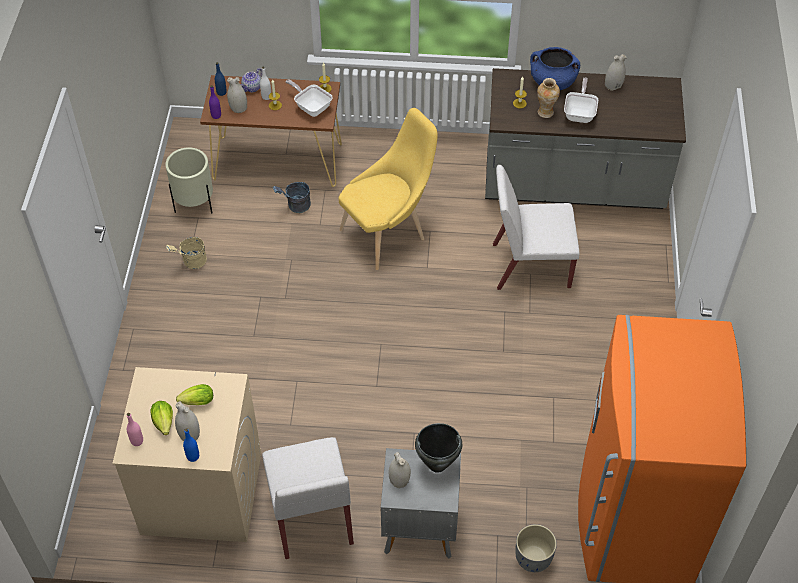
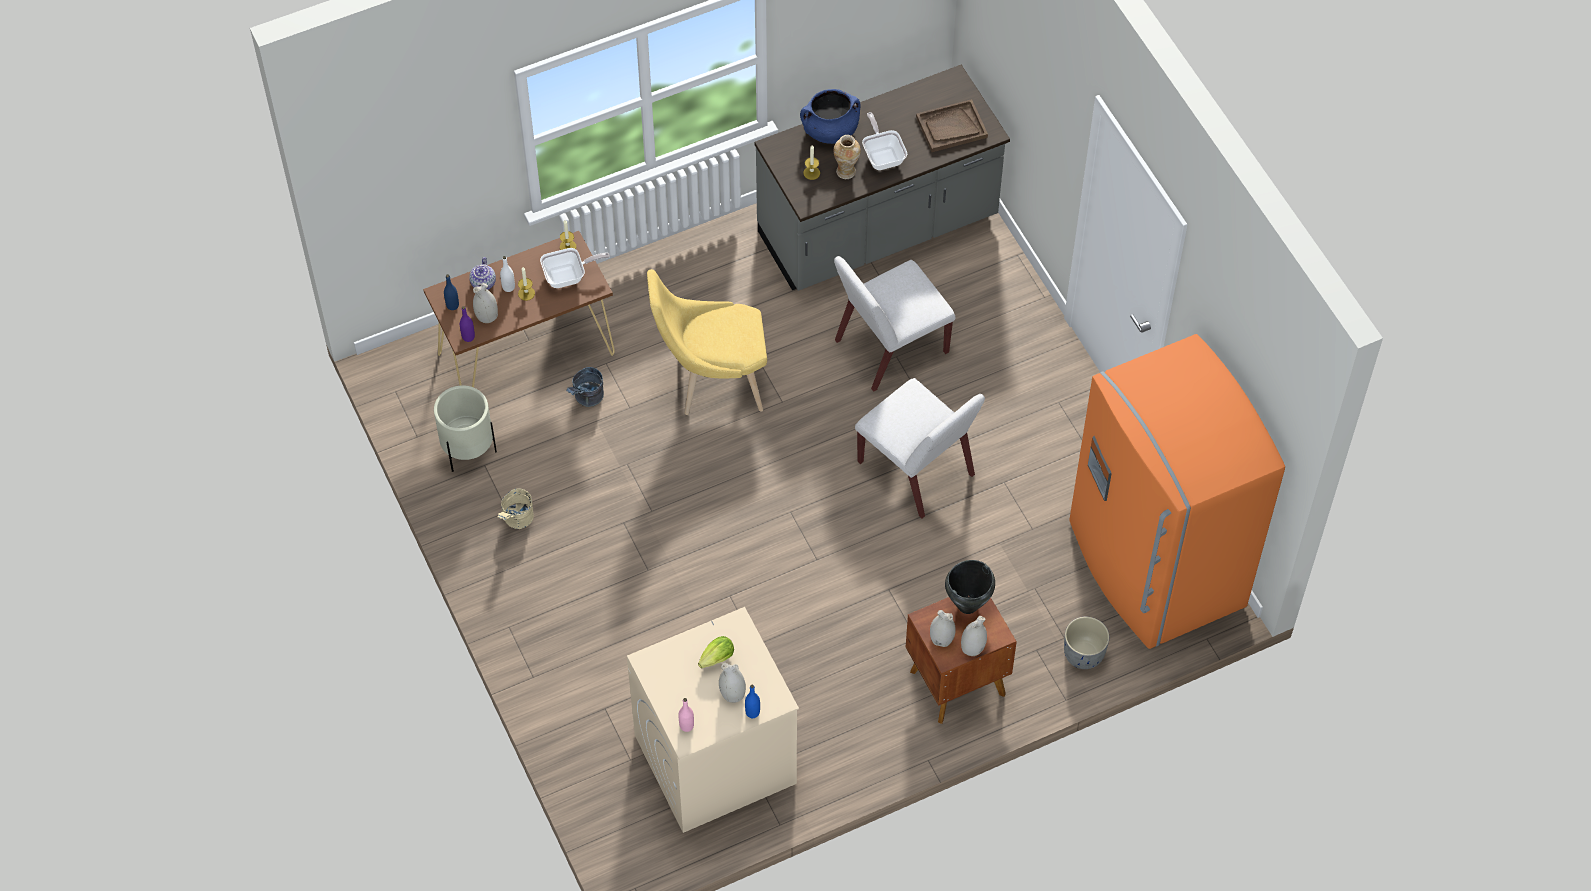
camera: 30 degrees left, 5 degrees up
(164, 424) = (701, 696): lettuce -> none
(311, 107) = (569, 276): frying pan -> frying pan turned 150 degrees clockwise
(311, 516) = (842, 725): white chair -> white chair (917, 469)
(387, 233) = (712, 382): yellow chair -> yellow chair turned 120 degrees counterclockwise
(418, 527) = (955, 681): grey nightstand -> brown nightstand
(613, 85) = (897, 105): white vase -> white vase (973, 647)
(645, 115) = (951, 127): none -> brown tray

